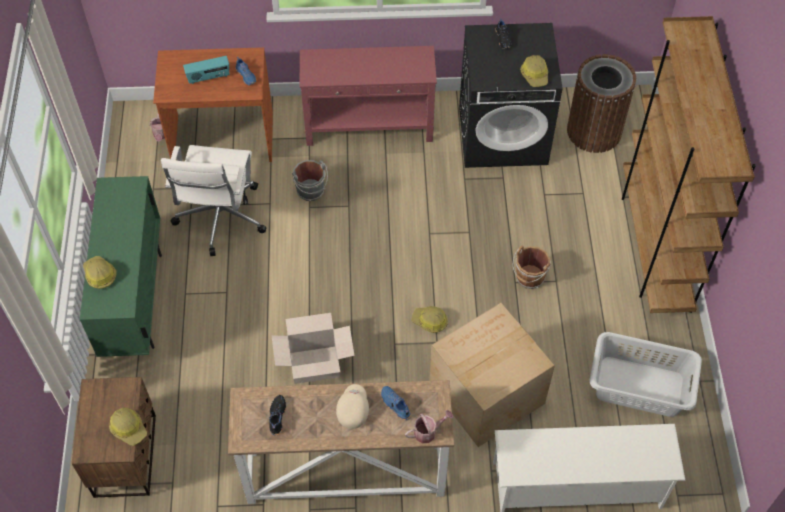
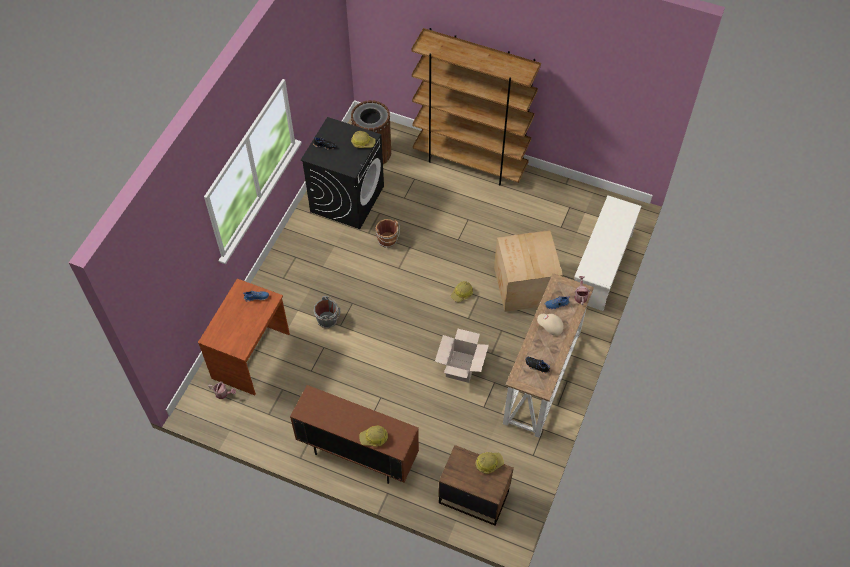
camera: 65 degrees left, 0 degrees up
(135, 301) = (358, 455): green cabinet -> brown cabinet
(208, 77) = (243, 319): radio -> none
(220, 219) = (319, 381): white office chair -> none
(369, 126) = (295, 266): red console table -> none
(529, 278) = (459, 231): brown bucket -> brown bucket (388, 240)
(639, 386) = (555, 212): grey laundry basket -> none

